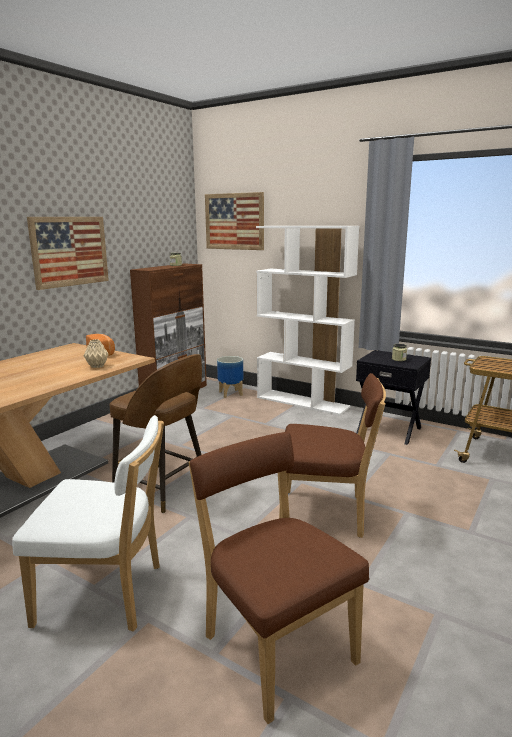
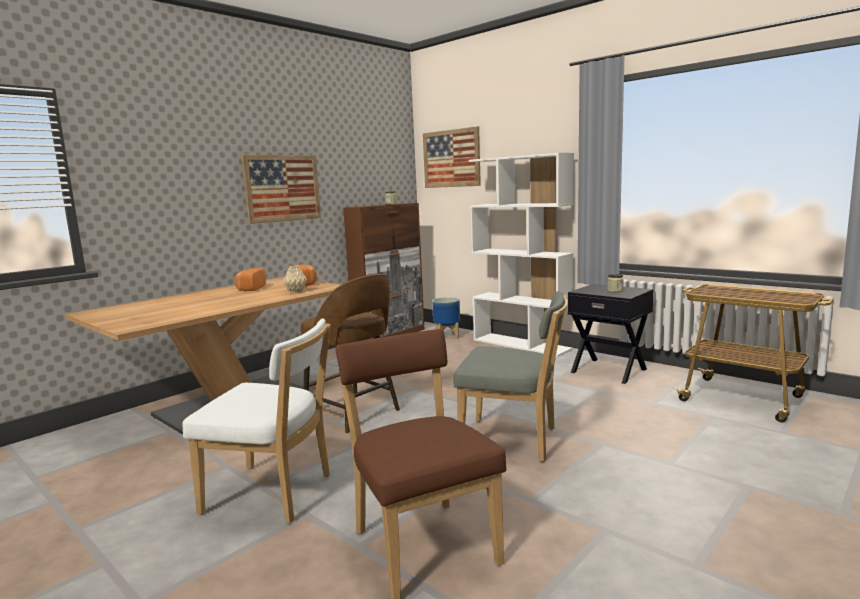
camera: 10 degrees right, 5 degrees down
(44, 360) = (250, 288): none -> bread
(327, 514) = (513, 441): brown chair -> grey chair

